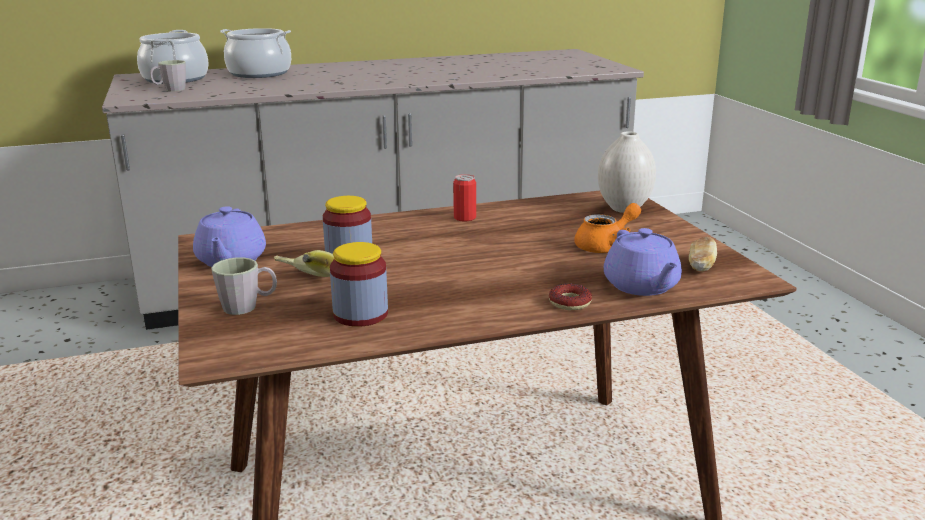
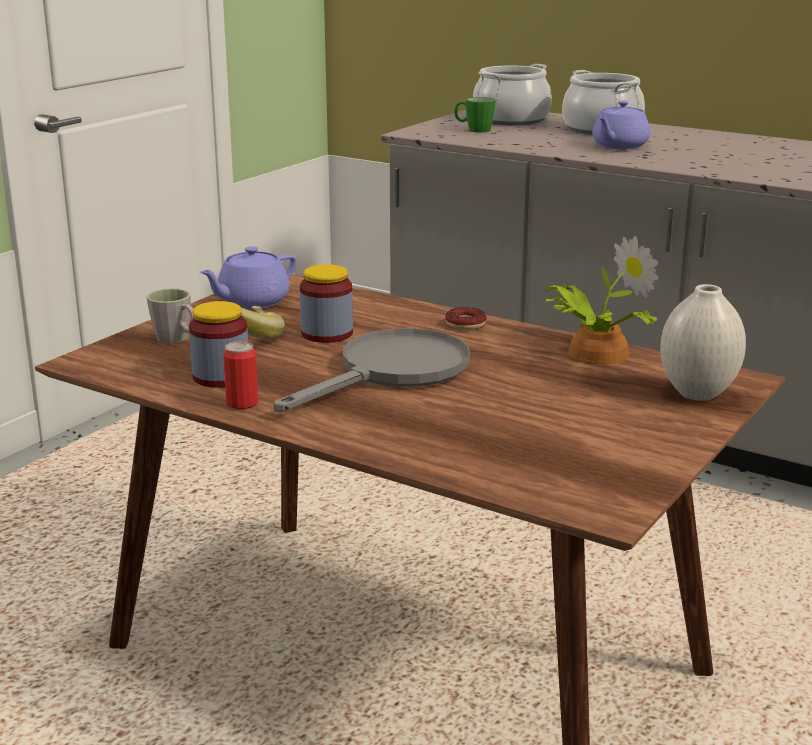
camera: 50 degrees right, 0 degrees up
(170, 90) = (474, 130): grey mug -> green mug
(459, 263) = (392, 372): none -> grey frying pan
(465, 218) = (510, 339): can -> can (242, 403)
(526, 208) = (594, 353): none -> potted plant
(570, 302) = (379, 443): donut -> donut (465, 324)
(606, 246) = (560, 417): orange teapot -> none
(642, 286) = (478, 463): purple teapot -> purple teapot (619, 146)
(700, 266) = (594, 477): bread -> none

